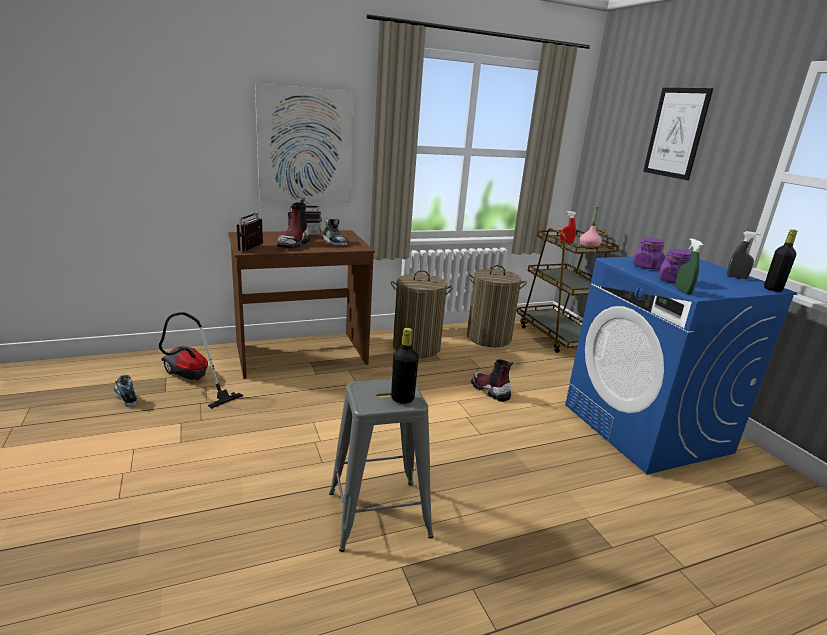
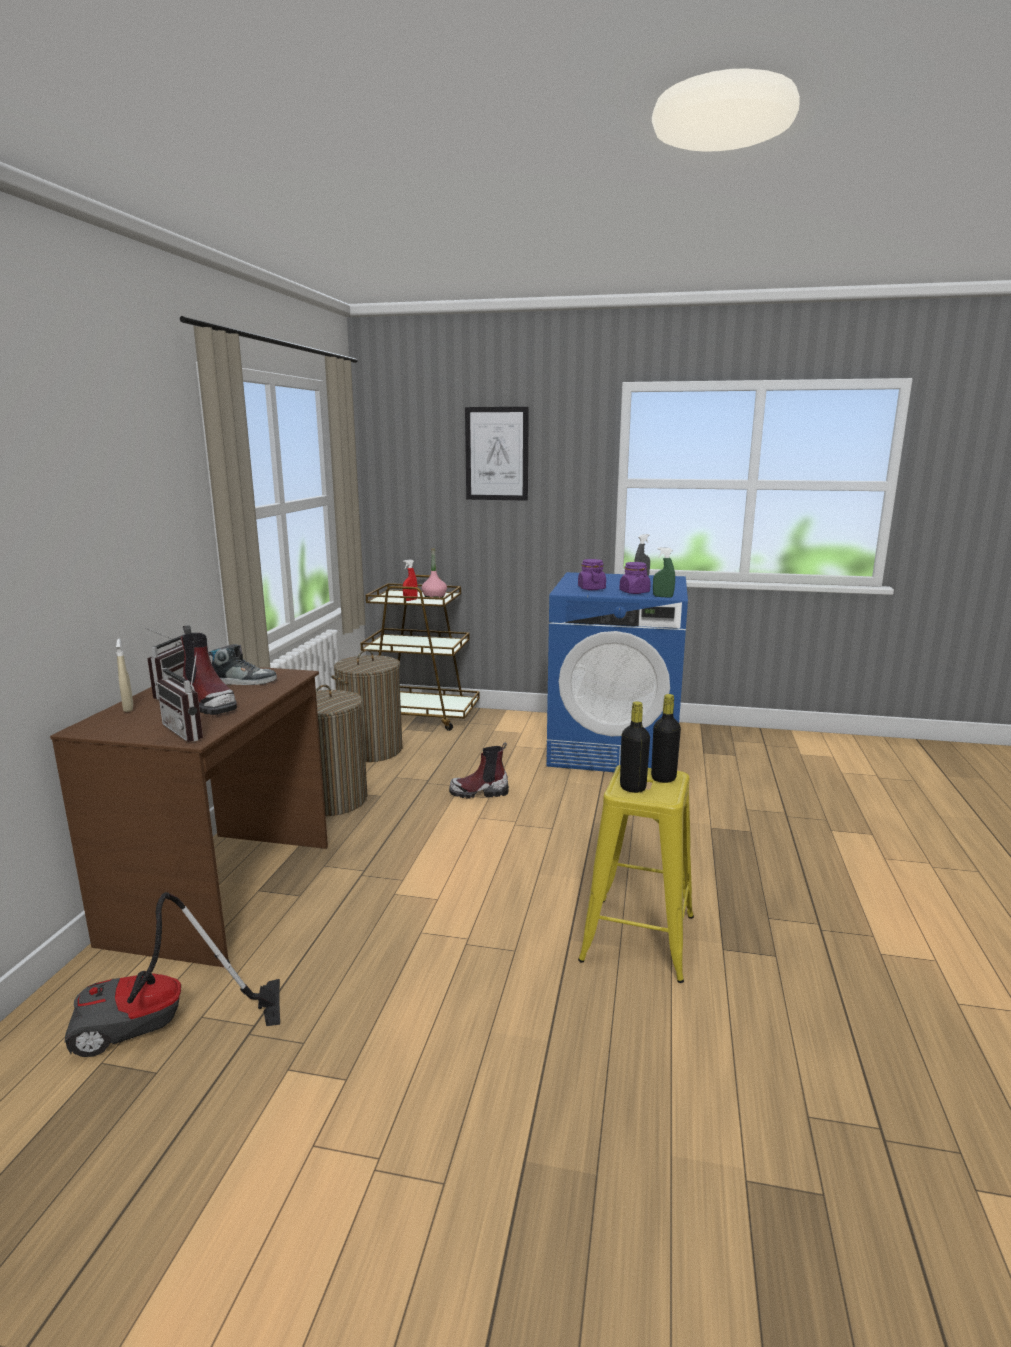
camera: 55 degrees left, 5 degrees down
(125, 397) = (111, 1135): shoe -> none
(272, 234) = (128, 708): none -> beige spray bottle
(305, 146) = (124, 541): picture -> none
(379, 514) = (638, 937): grey stool -> yellow stool
(772, 289) = (675, 578): black bottle -> black bottle (632, 787)

